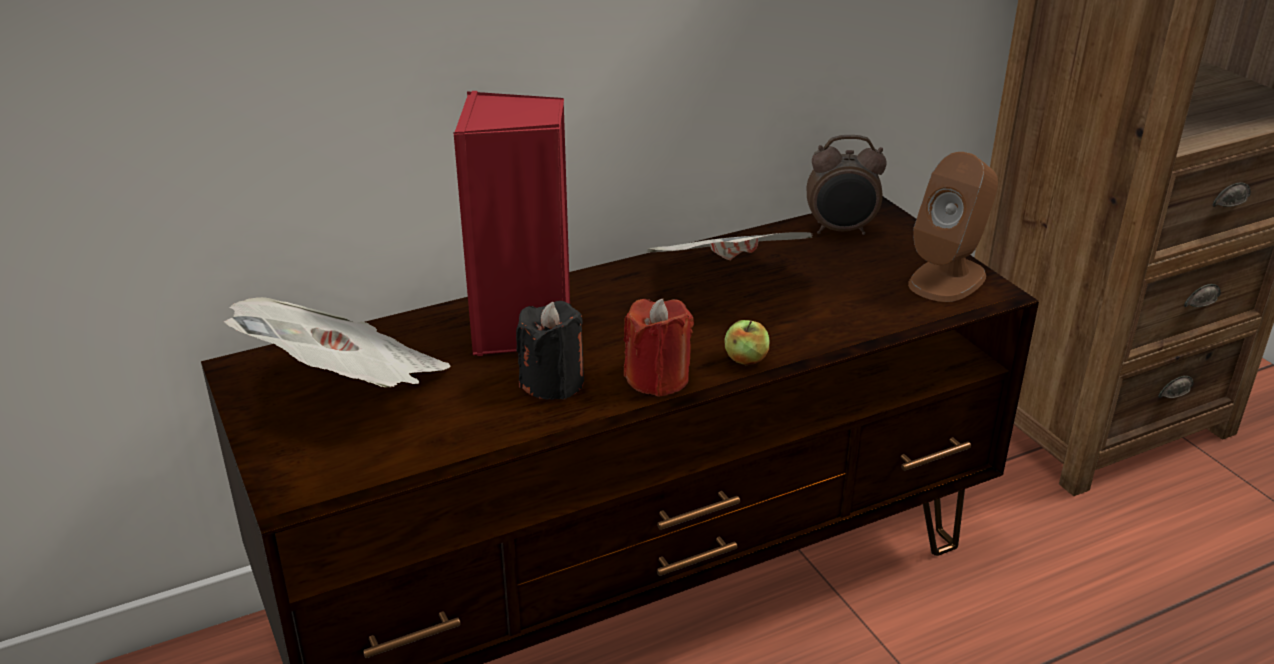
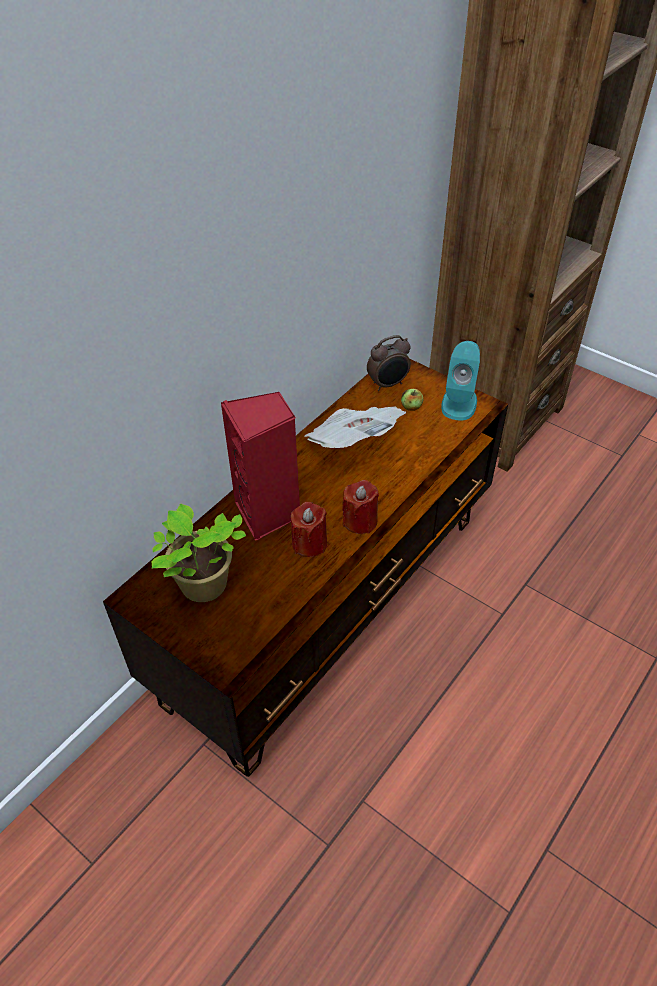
camera: 25 degrees left, 15 degrees up
(349, 387) = (203, 587): newspaper -> potted plant
(553, 382) = (309, 543): black candle -> red candle
(745, 359) = (395, 492): apple -> apple (411, 407)
(947, 279) = (459, 403): brown speaker -> turquoise speaker

